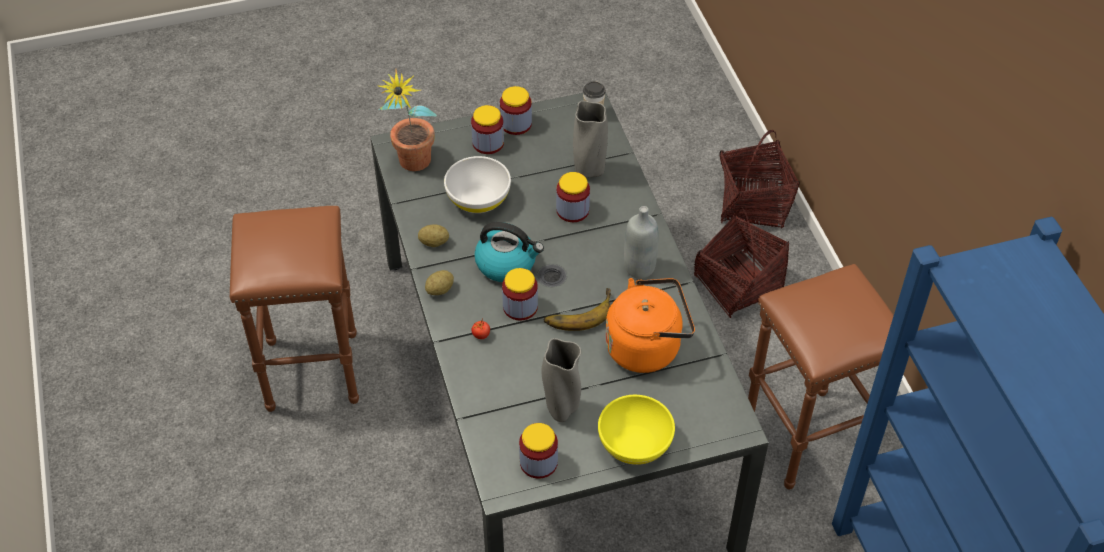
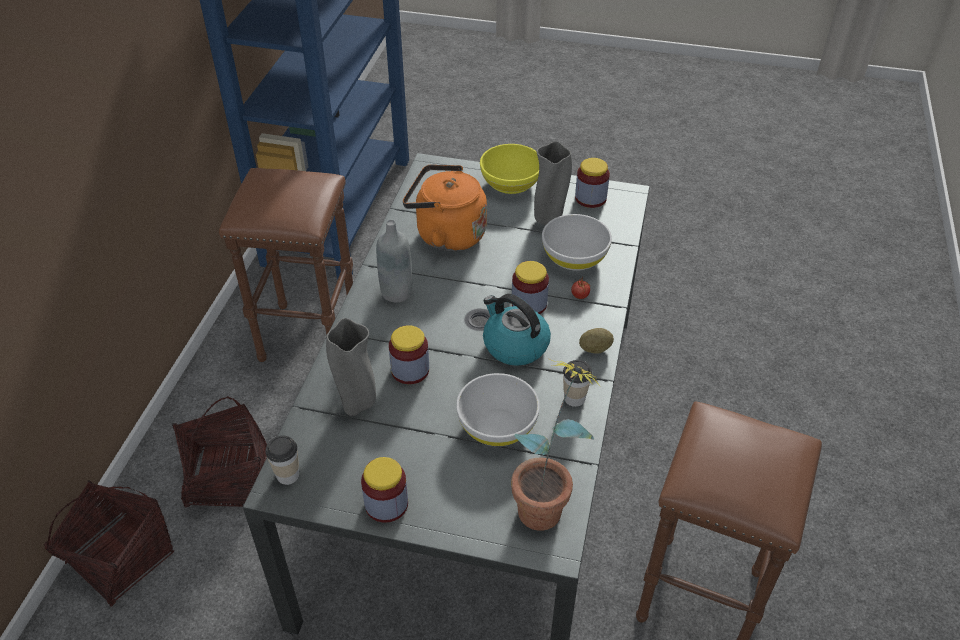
camera: 150 degrees left, 5 degrees down
(434, 242) = (574, 398): potato -> cup
(488, 143) = (438, 493): jar -> none
(510, 375) = (574, 258): none -> white bowl
(578, 311) = (481, 280): banana -> none

